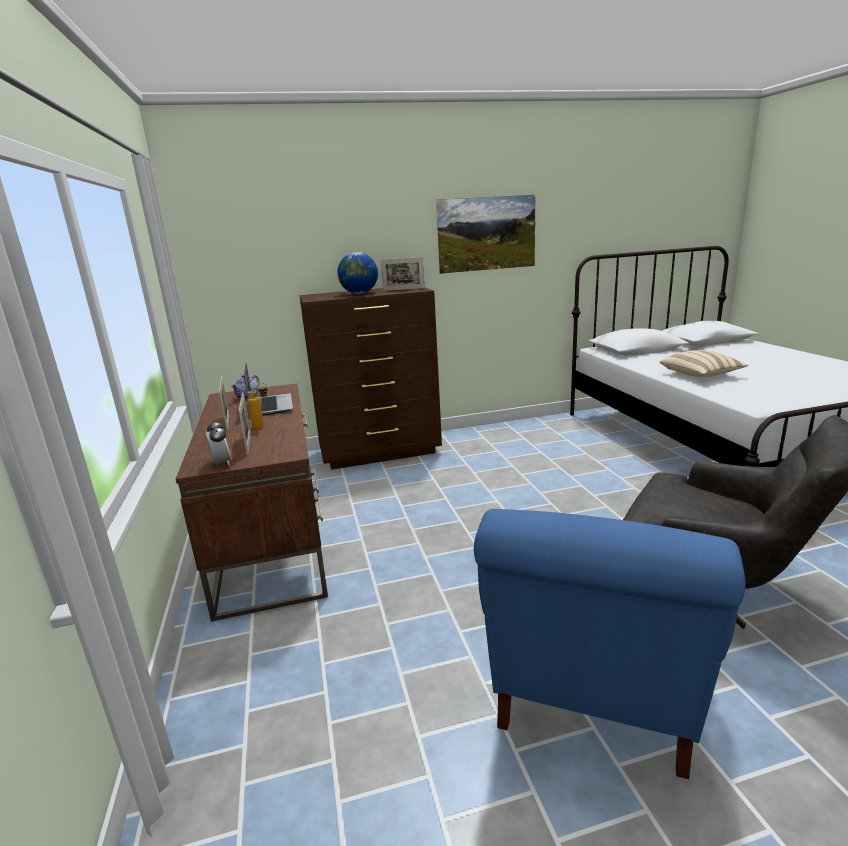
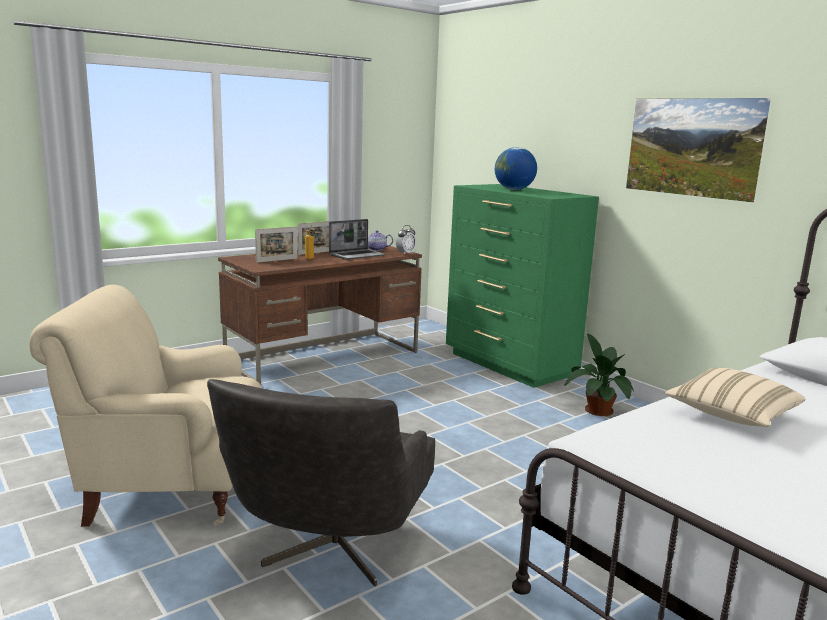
camera: 65 degrees right, 5 degrees down
(222, 463) = (242, 260): alarm clock -> alarm clock (405, 253)
(380, 452) = (509, 365): brown dresser -> green dresser
(403, 289) = (552, 194): picture frame -> none
(488, 441) = (597, 409): none -> potted plant
(592, 689) = (169, 488): blue armchair -> beige armchair

